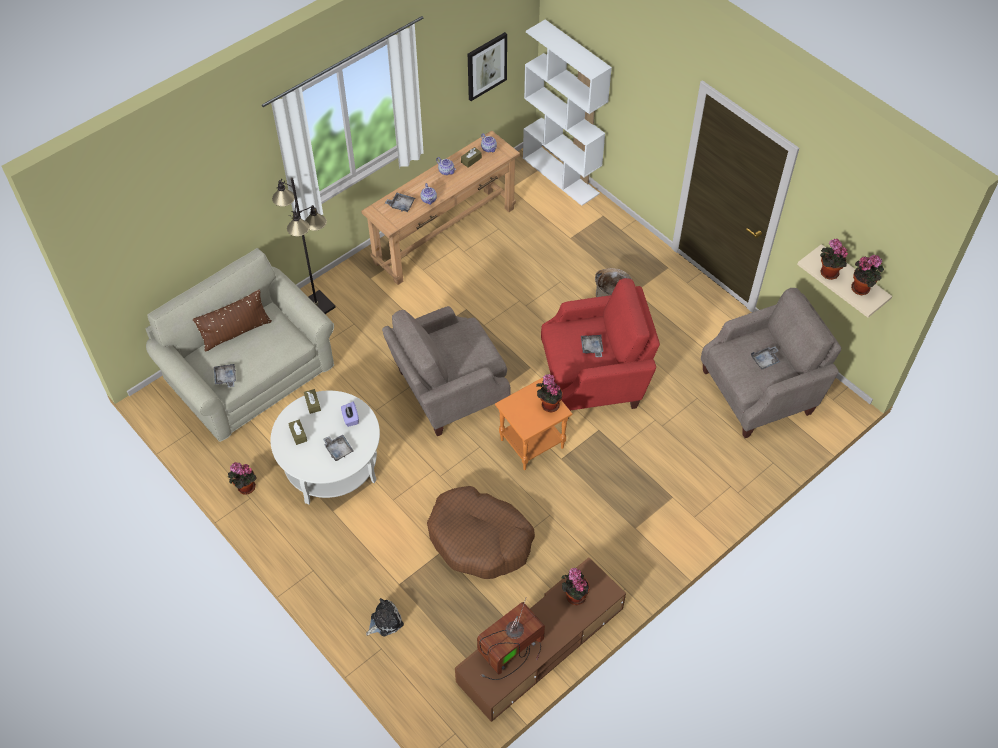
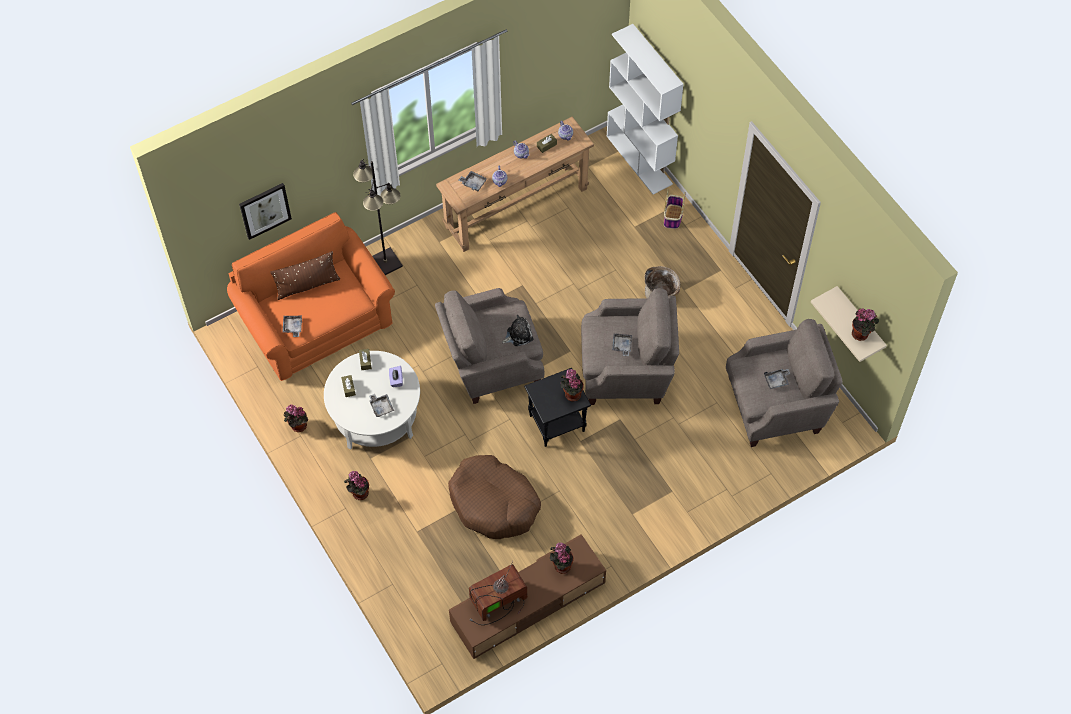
camera: 10 degrees right, 5 degrees up
(250, 374) = (316, 321): beige sofa -> orange sofa
(385, 621) = (399, 561): plush toy -> plush toy (518, 335)
(486, 66) = (571, 60): picture -> picture (265, 210)
(532, 445) = (556, 424): orange side table -> black side table
(594, 378) = (626, 369): red armchair -> beige armchair
(607, 224) = (673, 217): none -> basket
(827, 273) = (834, 315): potted plant -> potted plant (359, 493)

